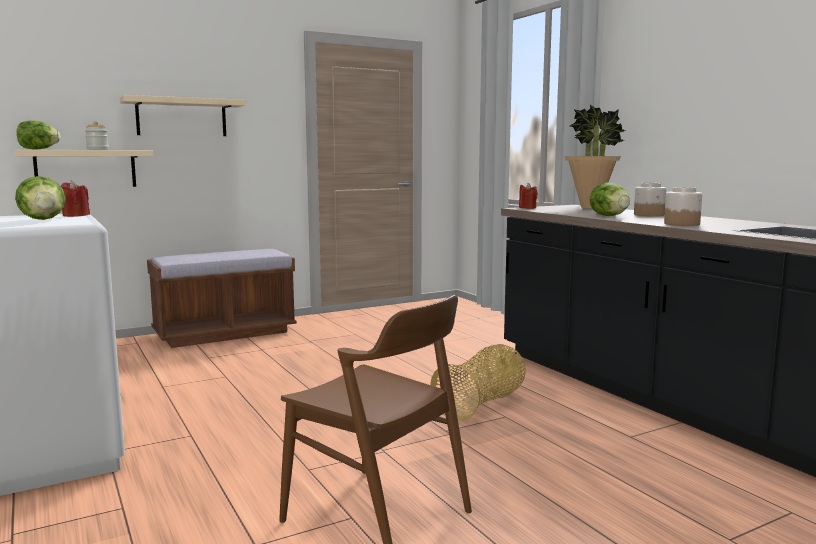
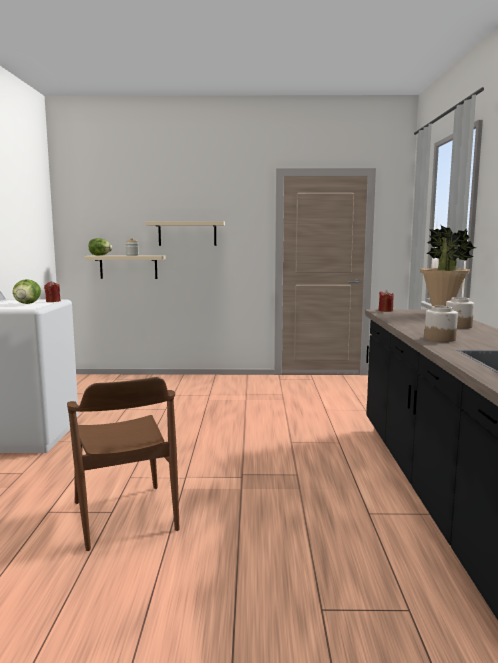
camera: 30 degrees right, 0 degrees up
(224, 333) = (203, 380): brown bench -> none
(481, 404) = (293, 462): basket -> none
(609, 216) = (415, 324): lettuce -> none

